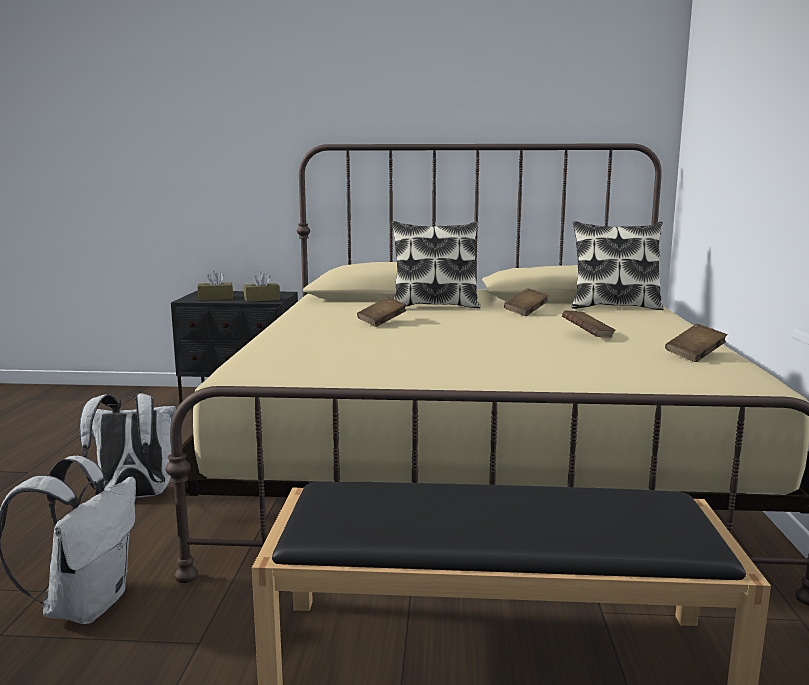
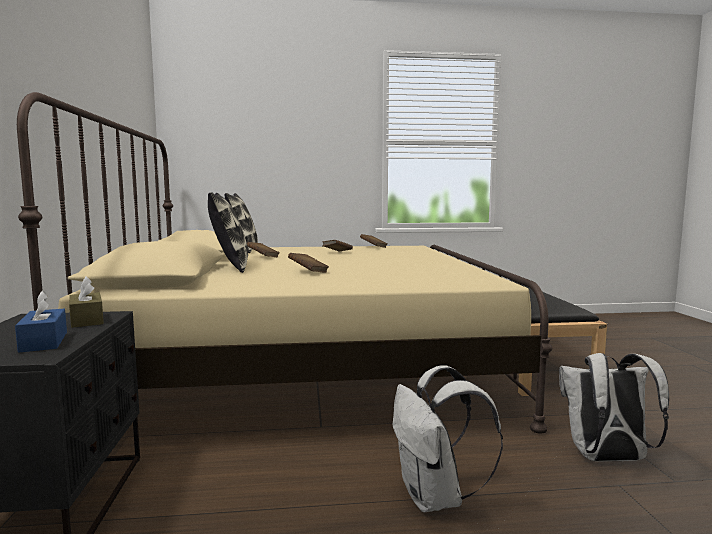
camera: 100 degrees left, 5 degrees down
(215, 298) = (44, 342): brown tissue box -> blue tissue box

